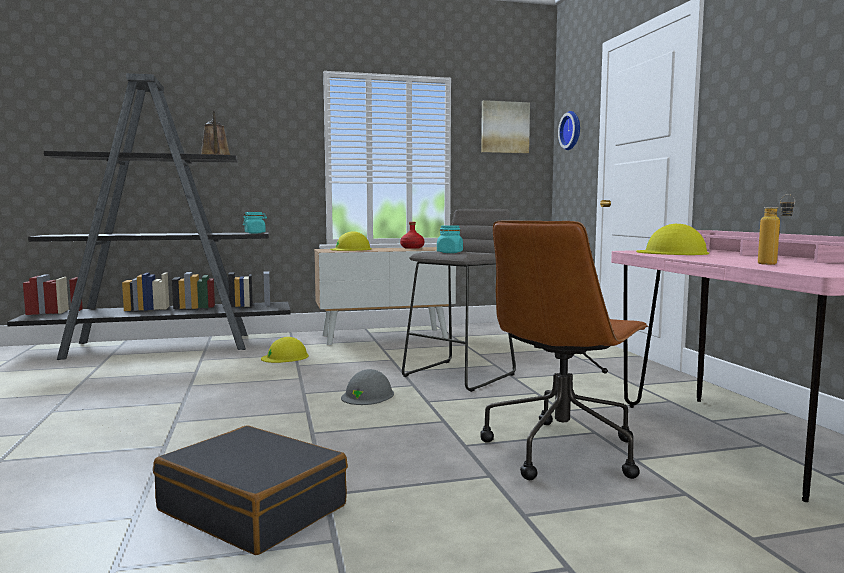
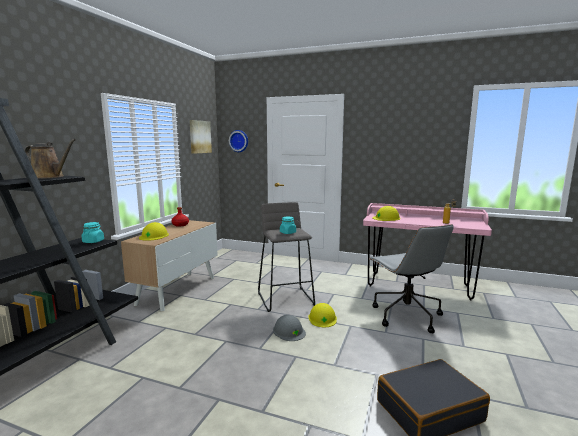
camera: 55 degrees left, 5 degrees up
(285, 357) = (167, 333): yellow hard hat -> yellow hard hat (322, 318)
(562, 450) = (405, 315): brown office chair -> grey office chair

